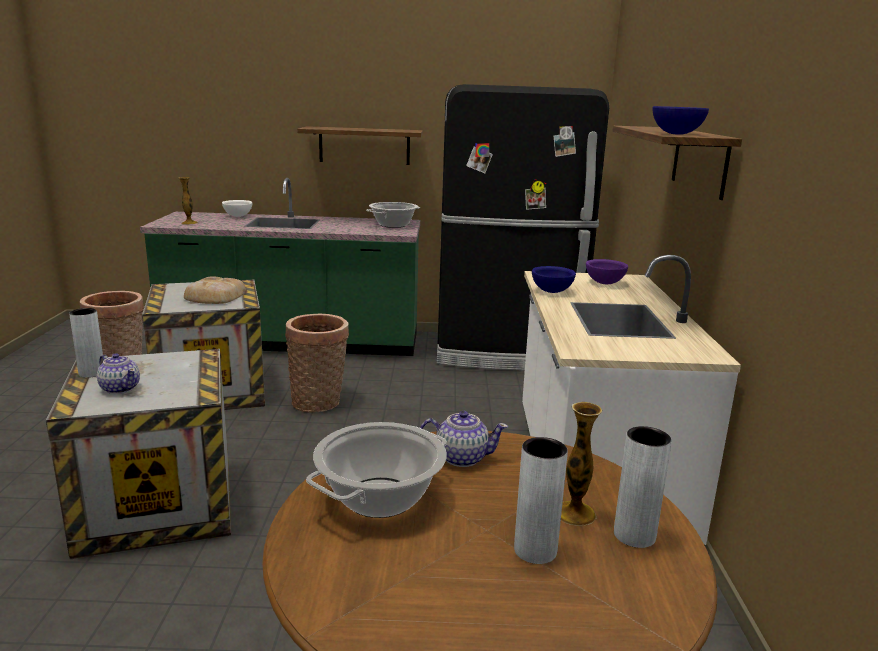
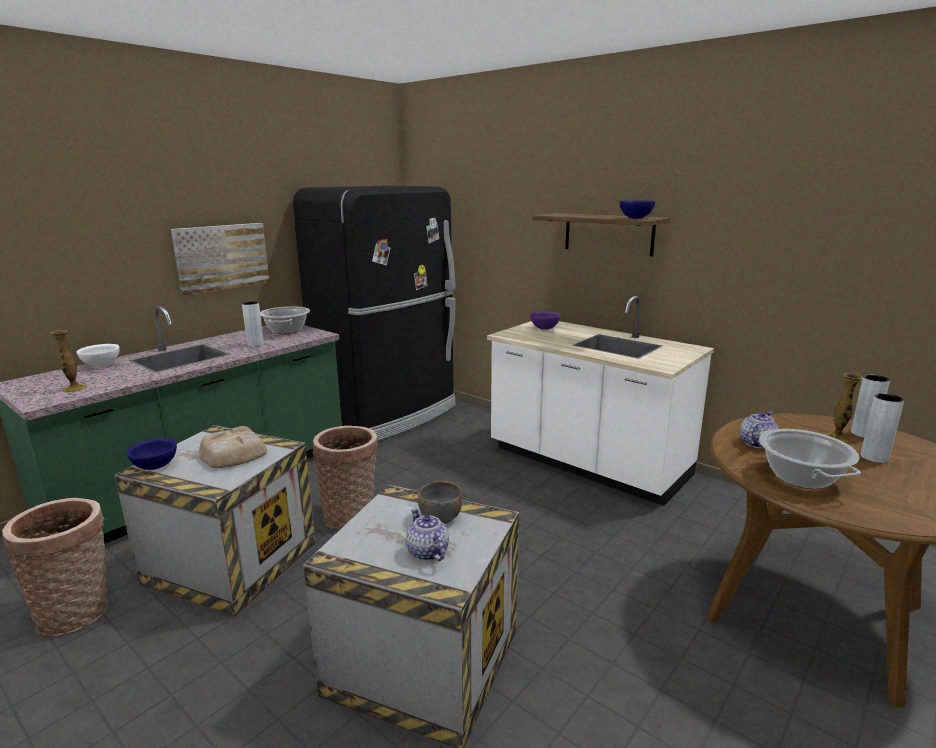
camera: 50 degrees left, 0 degrees up
(91, 373) = (362, 561): grey vase -> grey vase (255, 345)
(120, 388) = (427, 552): teapot -> teapot turned 105 degrees counterclockwise
(180, 378) = (440, 517): none -> grey bowl
(364, 145) = (222, 257): shelf -> picture
(551, 291) = (544, 342): blue bowl -> blue bowl (155, 467)

